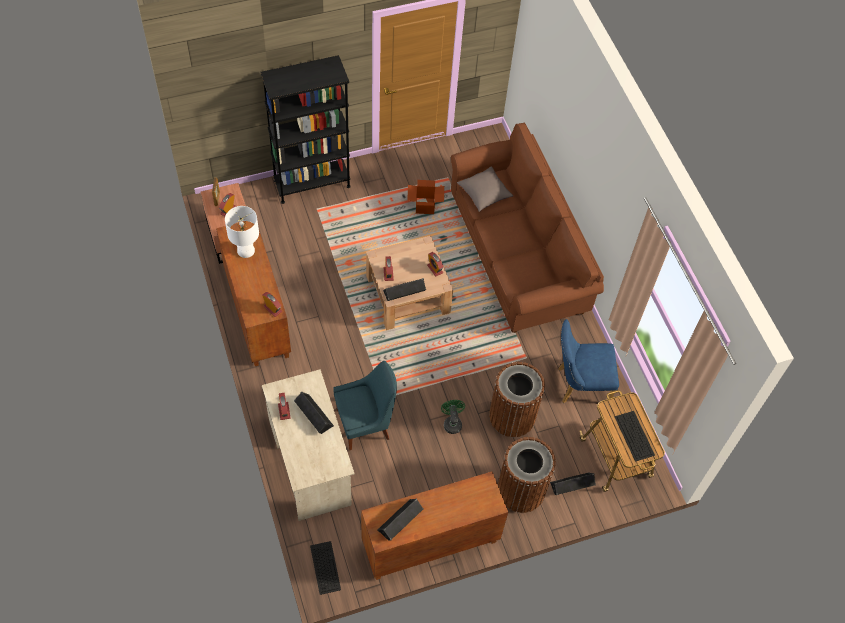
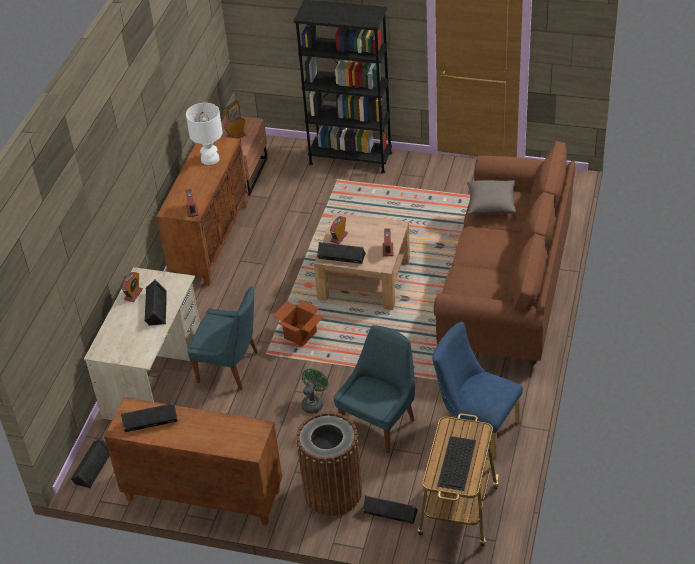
camera: 40 degrees right, 15 degrees down
(325, 567) = (91, 467): keyboard -> black speaker
(425, 206) = (444, 213): cardboard box -> cardboard box (300, 335)
(512, 416) = (380, 423): brown trash can -> blue chair

